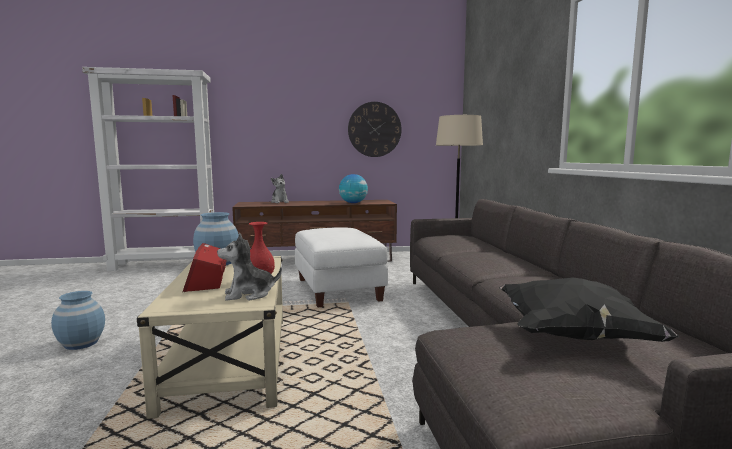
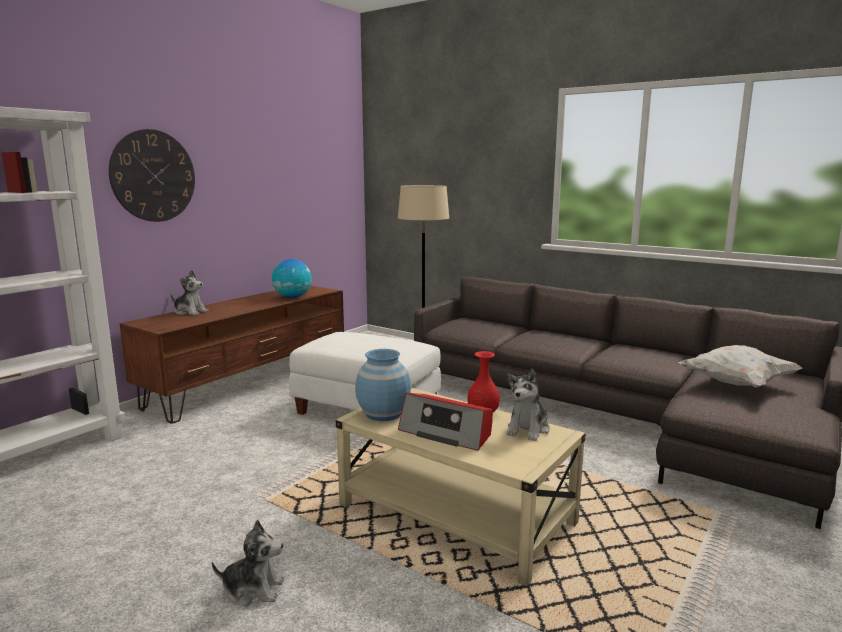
camera: 45 degrees left, 5 degrees up
(81, 343) = (253, 589): blue vase -> plush toy
(374, 129) = (283, 193): wall clock -> wall clock (153, 176)
(572, 336) = (736, 384): black pillow -> white pillow

